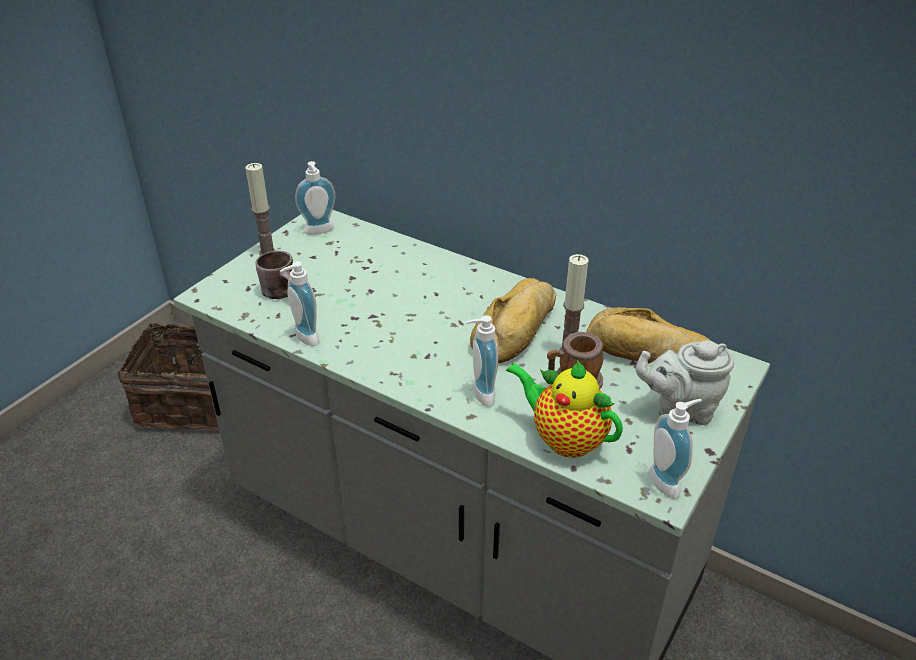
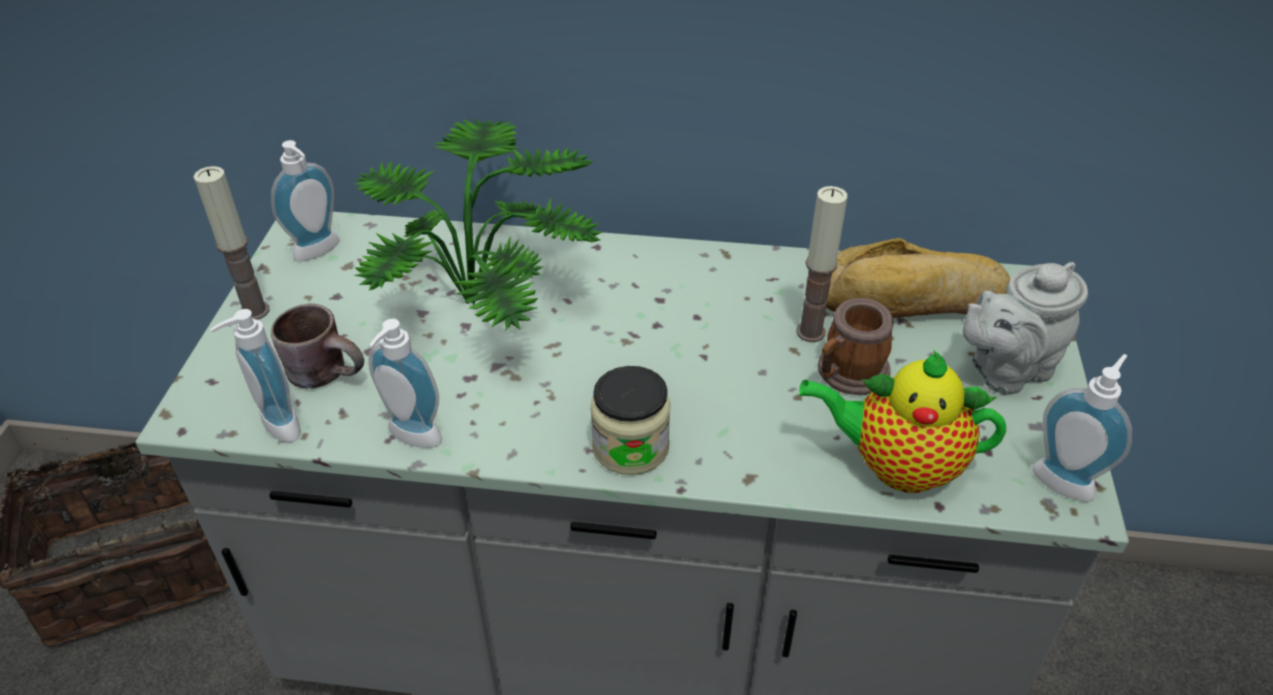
camera: 25 degrees left, 5 degrees up
(391, 280) = (487, 299): none -> potted plant
(415, 379) = (630, 447): none -> jar
(479, 394) = (737, 439): soap dispenser -> soap dispenser (274, 427)
(518, 328) = (719, 318): bread -> none

